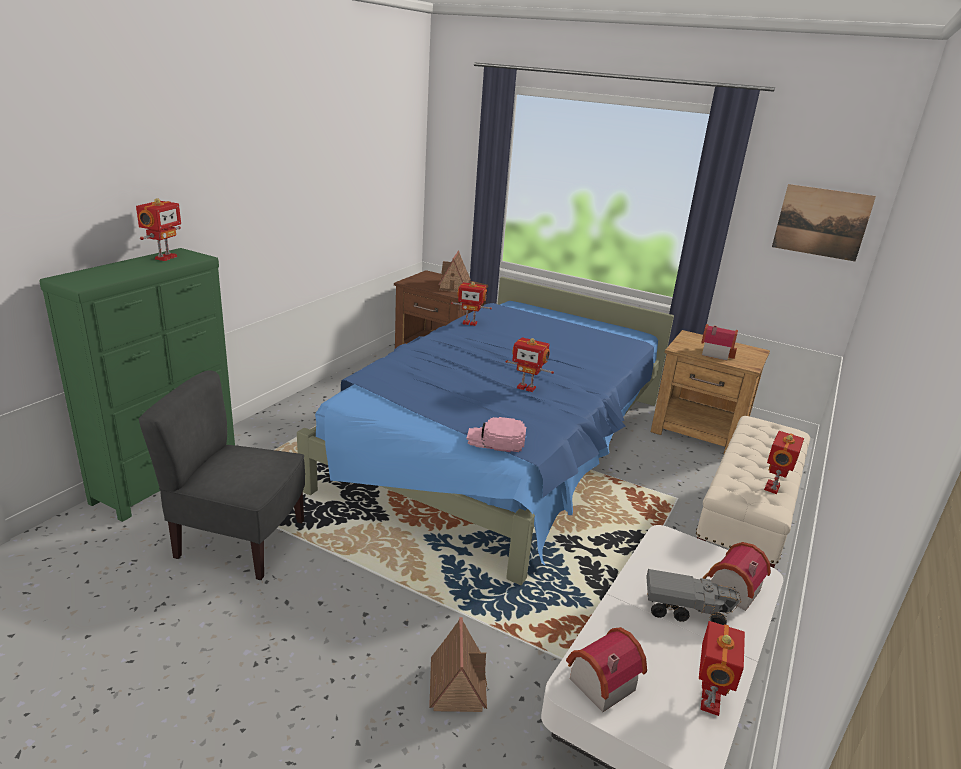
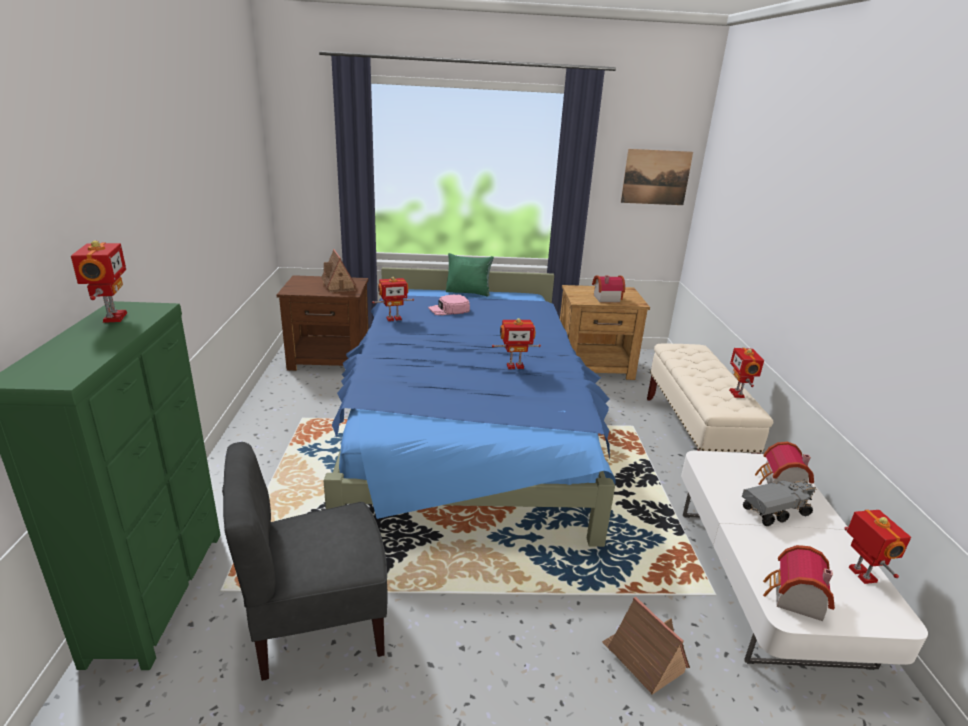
camera: 30 degrees left, 0 degrees up
(496, 440) = (548, 422): pink cap -> pink cap (449, 309)
(575, 317) = (468, 292): none -> green pillow

